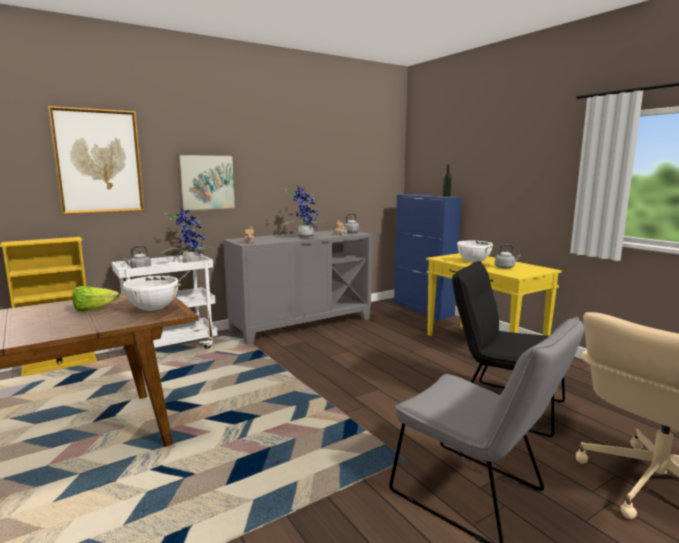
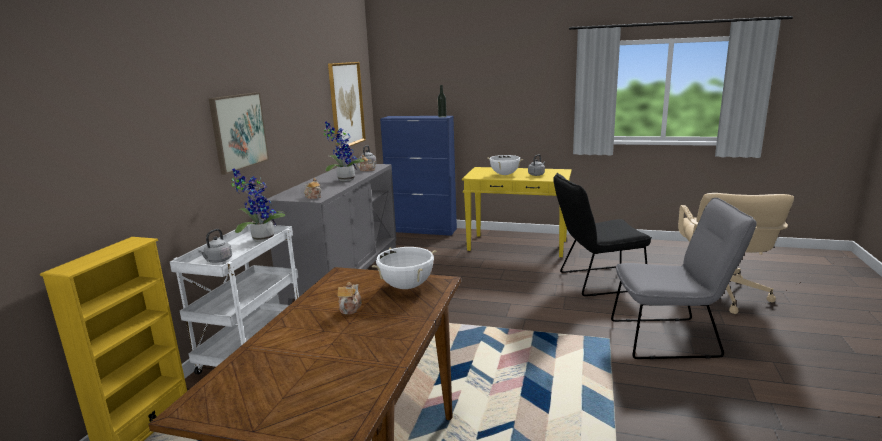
camera: 40 degrees left, 5 degrees up
(93, 309) = (350, 308): lettuce -> teapot
(99, 162) = (133, 122): picture -> picture (346, 104)

